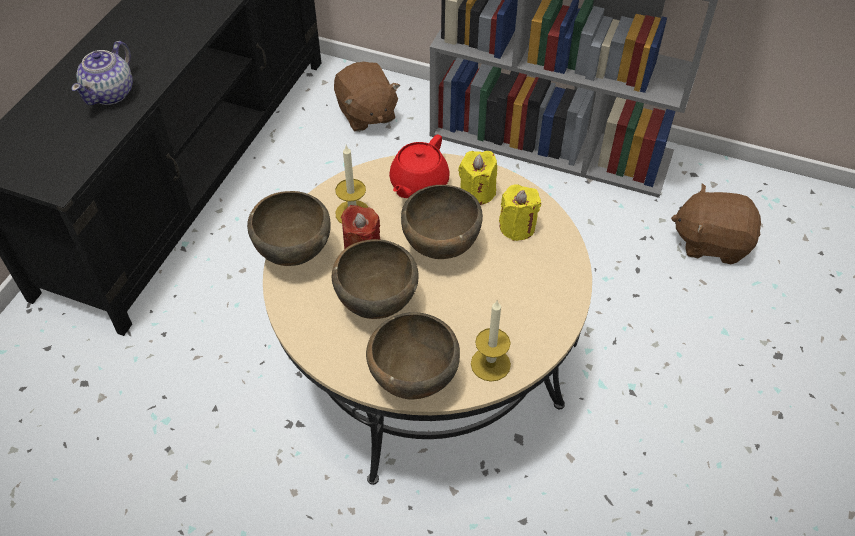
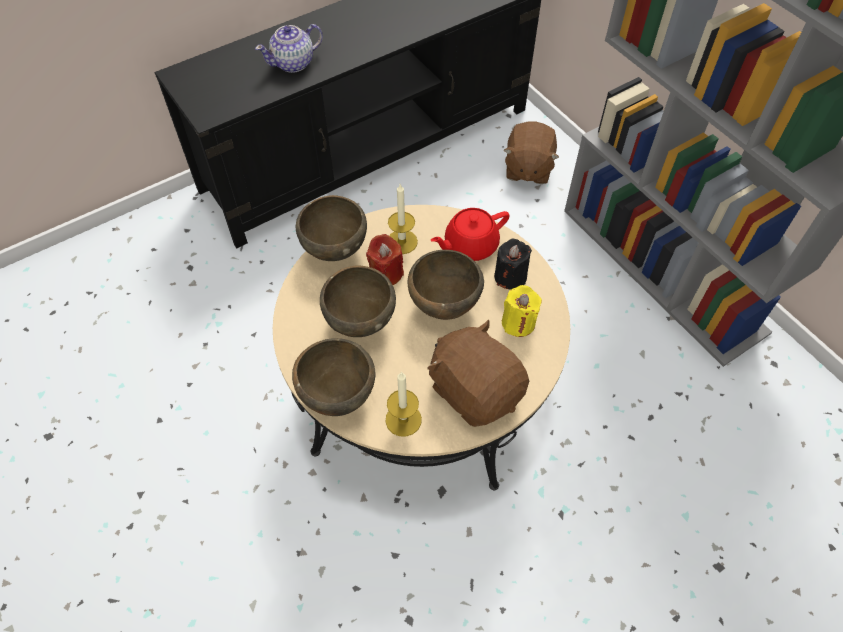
camera: 35 degrees right, 5 degrees up
(477, 192) = (510, 277): yellow candle -> black candle
(711, 242) = (740, 432): brown plush toy -> brown plush toy (475, 390)

